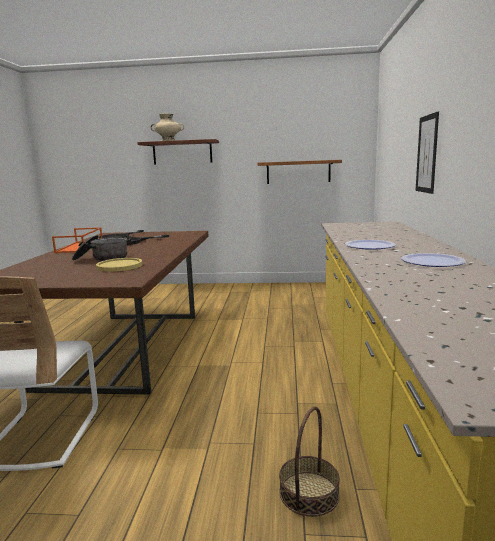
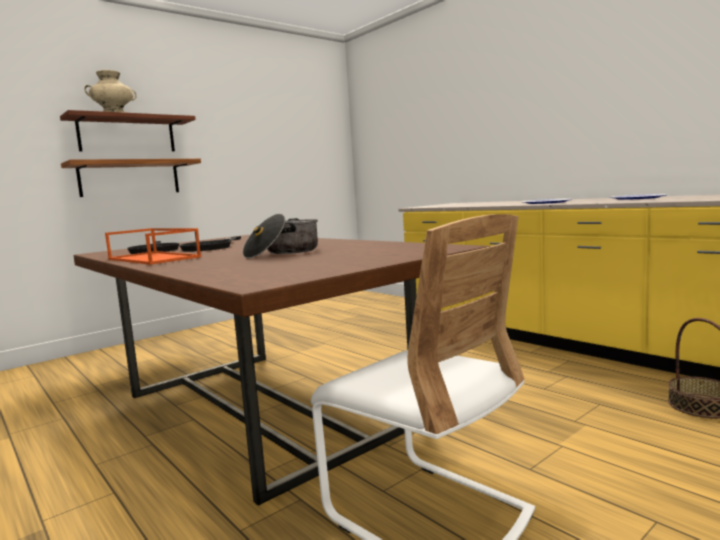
camera: 45 degrees left, 5 degrees down
(119, 266) = (355, 249): yellow plate -> none
(298, 172) = (282, 167): shelf -> shelf (130, 178)
(427, 154) = (500, 130): picture -> none

